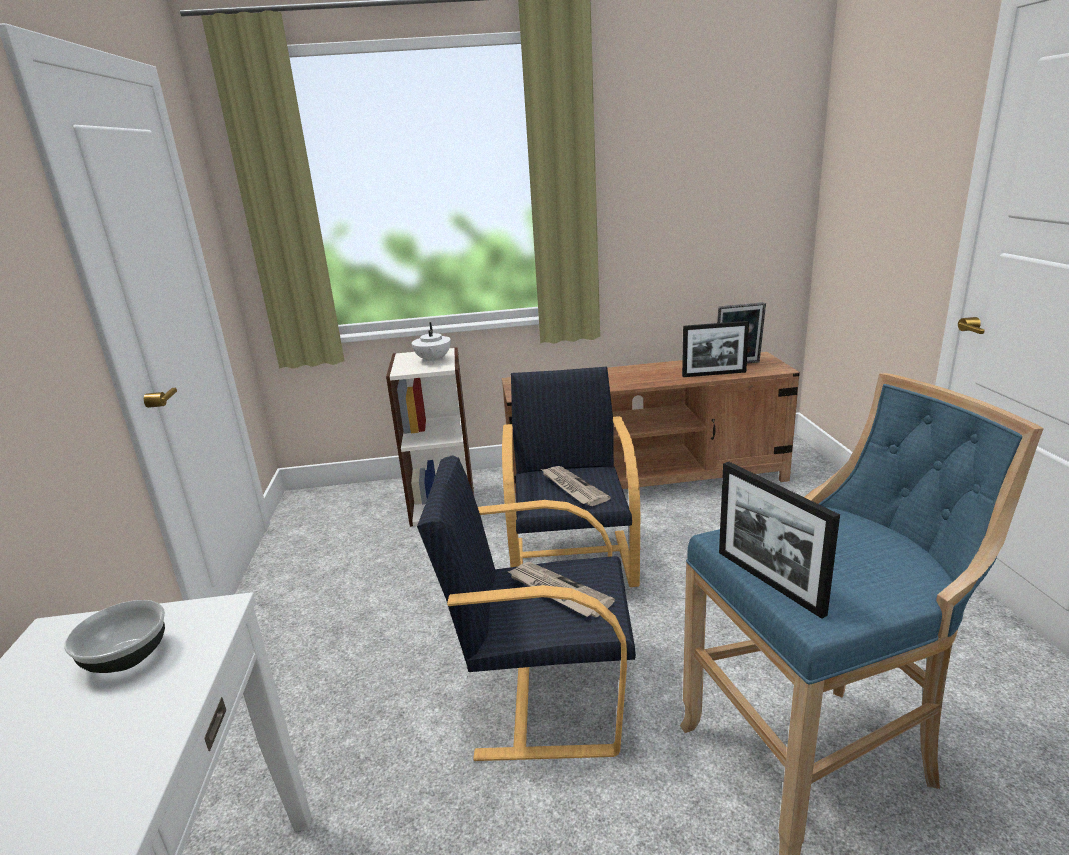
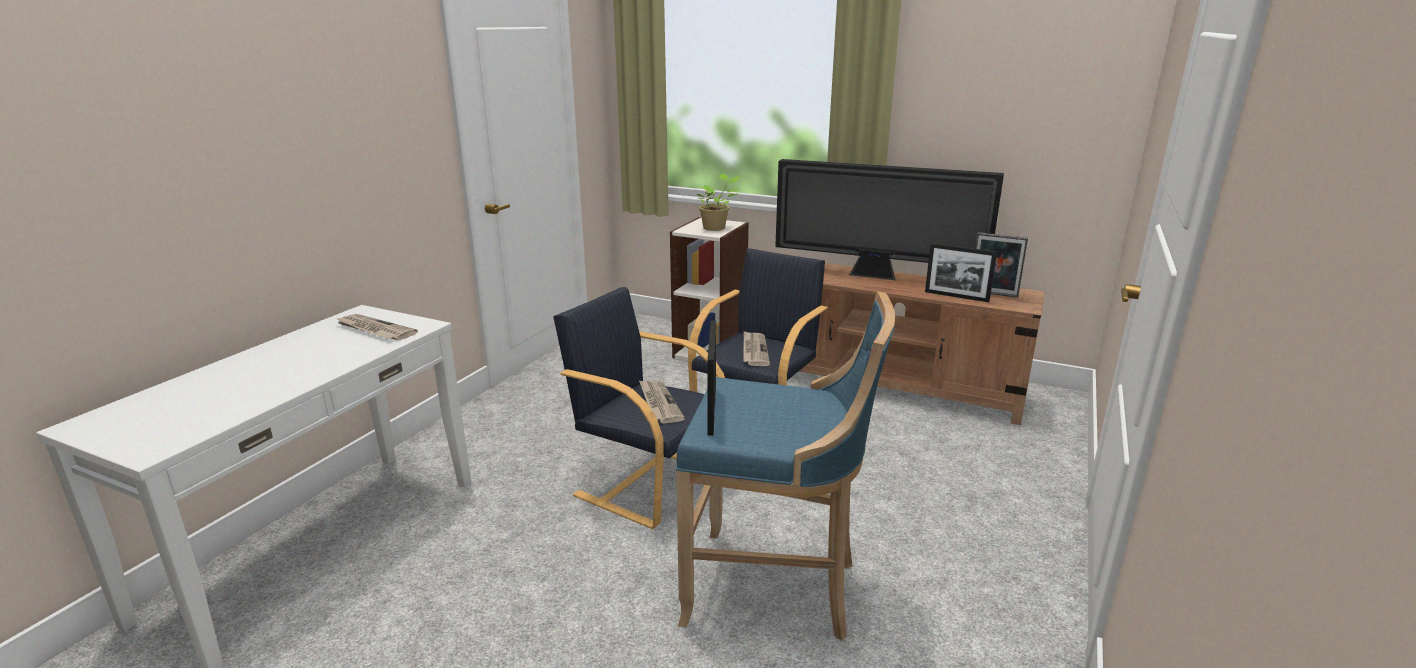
camera: 30 degrees right, 0 degrees up
(125, 658) = (374, 330): bowl -> newspaper
(433, 361) = (716, 228): white teapot -> potted plant
(619, 373) = (876, 276): none -> television

